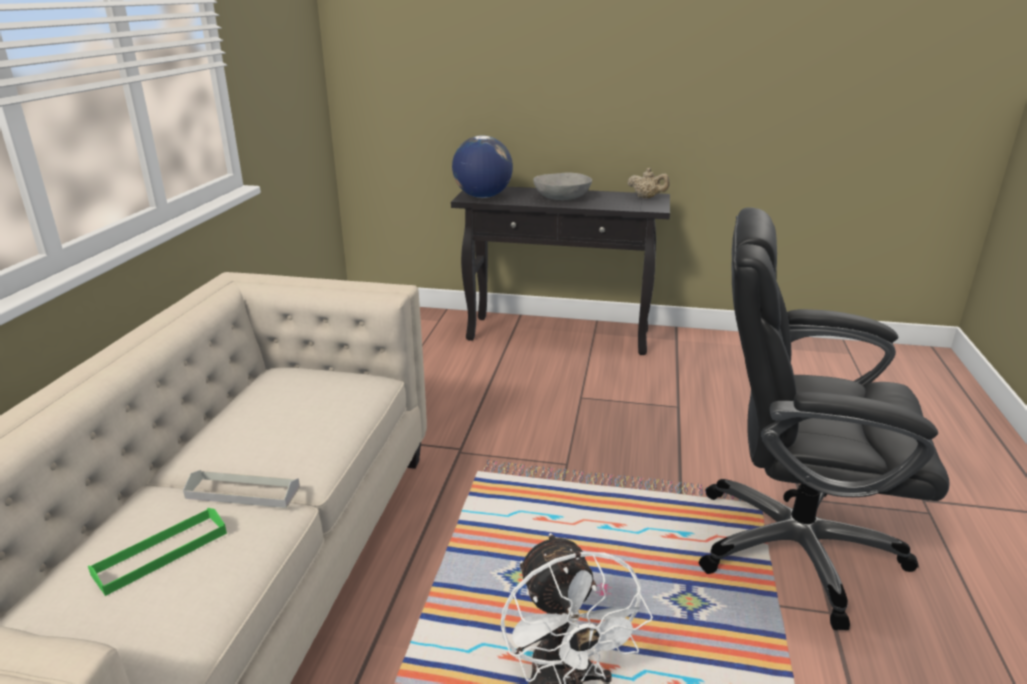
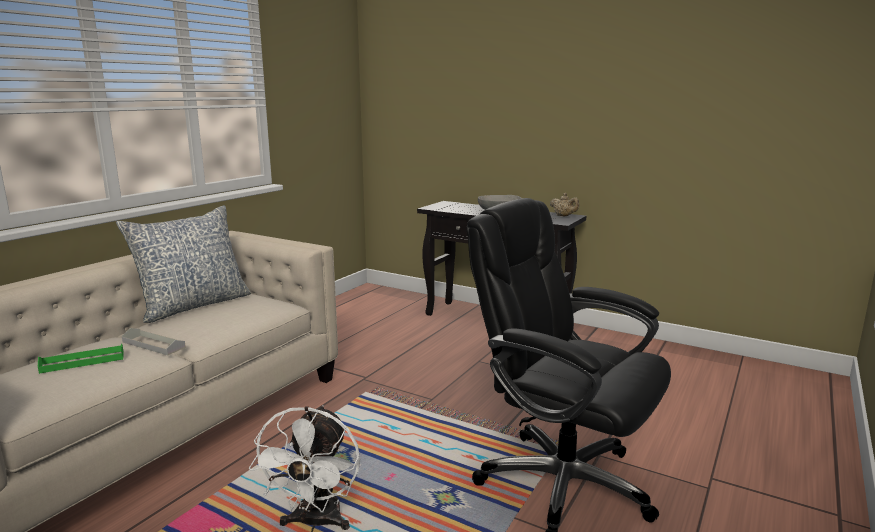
camera: 20 degrees right, 10 degrees down
(234, 406) = (193, 305): none -> pillow
(482, 196) = (442, 207): globe -> none

